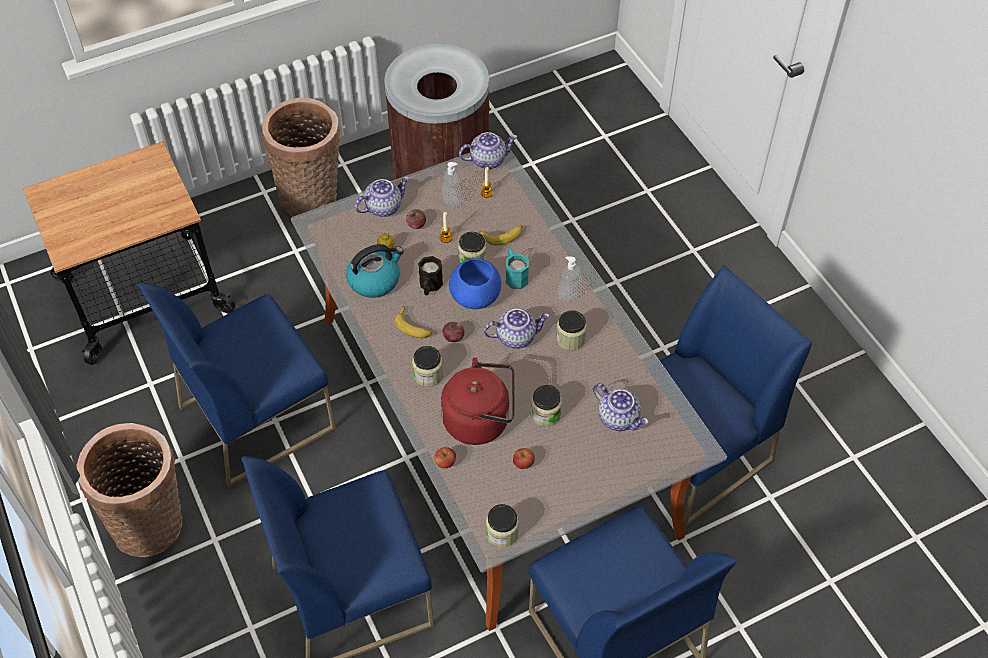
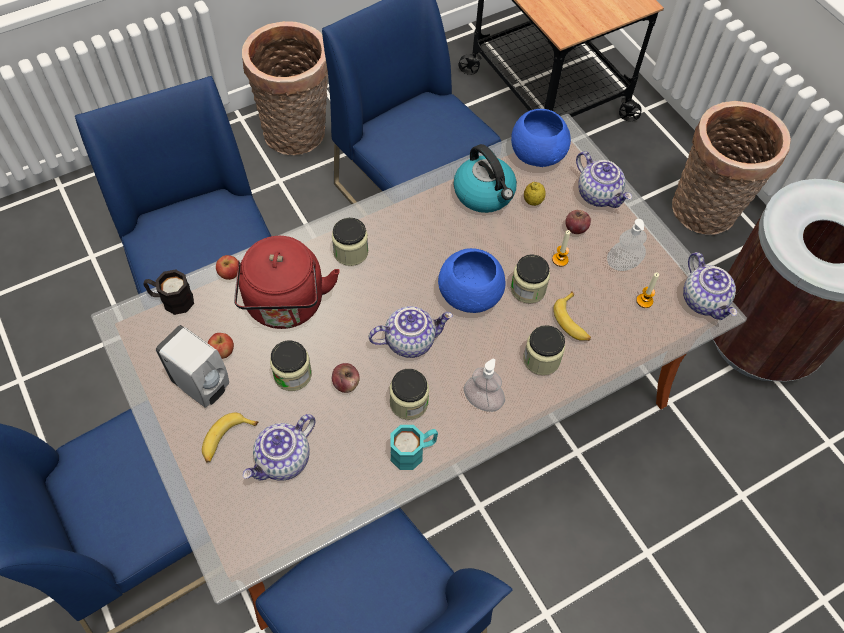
camera: 85 degrees right, 5 degrees up
(334, 242) = (537, 153): none -> blue bowl
(413, 327) = (418, 234): banana -> banana (226, 440)
(430, 286) = (481, 247): black mug -> black mug (172, 300)
(453, 337) = (405, 274): apple -> apple (346, 383)
(502, 533) = (132, 332): jar -> jar (541, 359)
(515, 275) = (508, 336): turquoise mug -> turquoise mug (413, 452)
(516, 336) = (410, 340): teapot -> teapot turned 90 degrees counterclockwise
(556, 475) = (204, 387): none -> white soap dispenser

